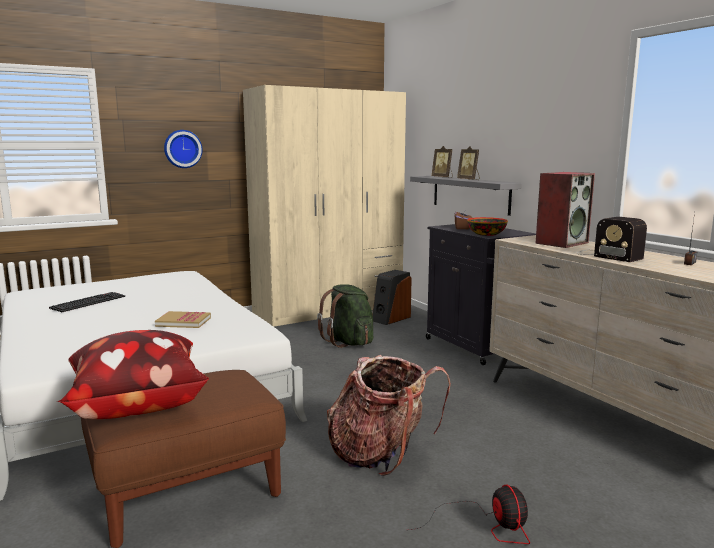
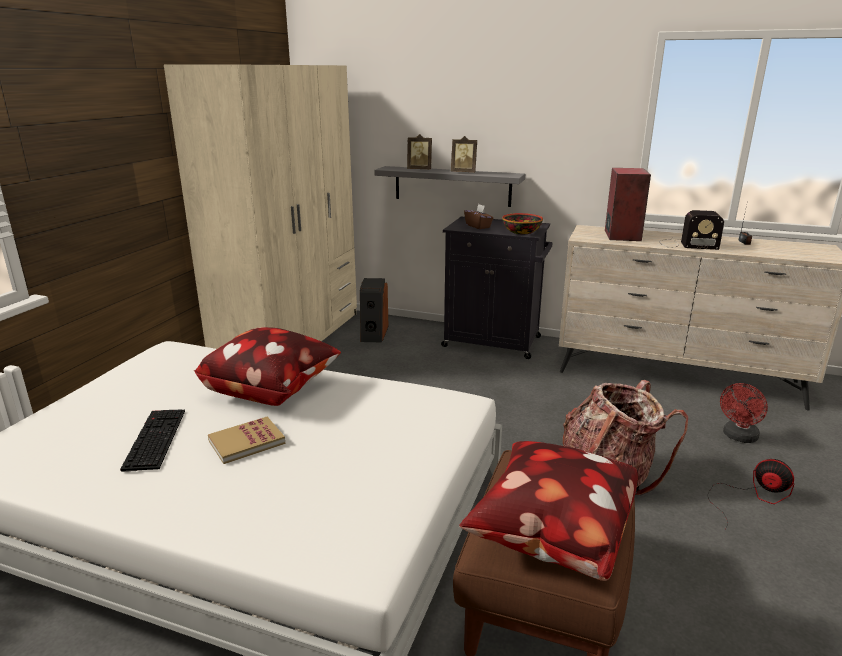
camera: 40 degrees left, 10 degrees up
(182, 149) = (105, 164): wall clock -> none
(182, 300) = (271, 390): none -> pillow
(183, 322) = (355, 419): book -> book (246, 442)
(349, 342) = (384, 374): green backpack -> none
(579, 485) = (738, 437): none -> red fan

